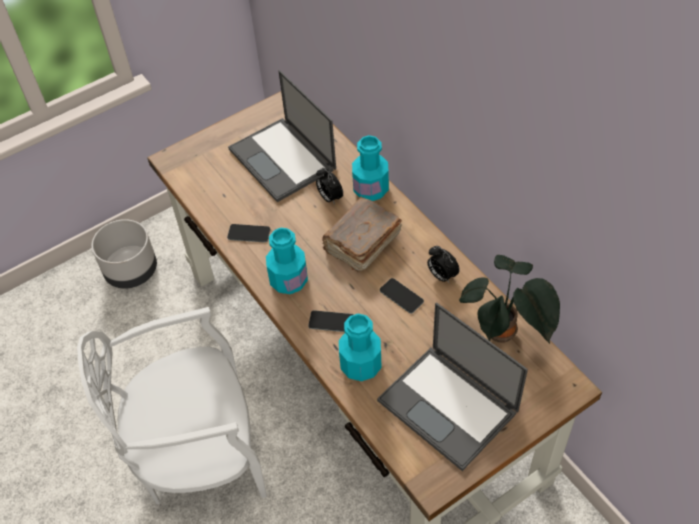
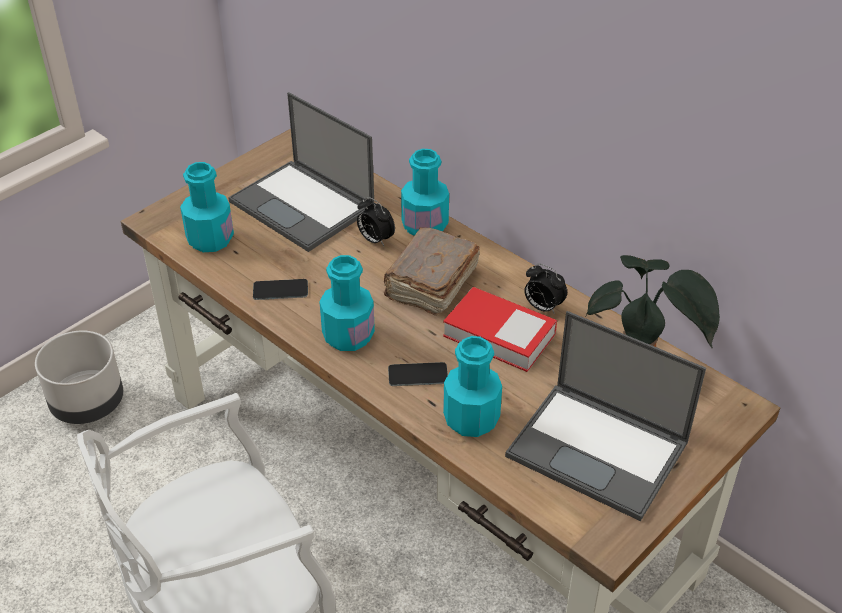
camera: 15 degrees left, 10 degrees down
(208, 182) = (210, 239): none -> turquoise bottle
(401, 296) = (499, 335): phone -> book

